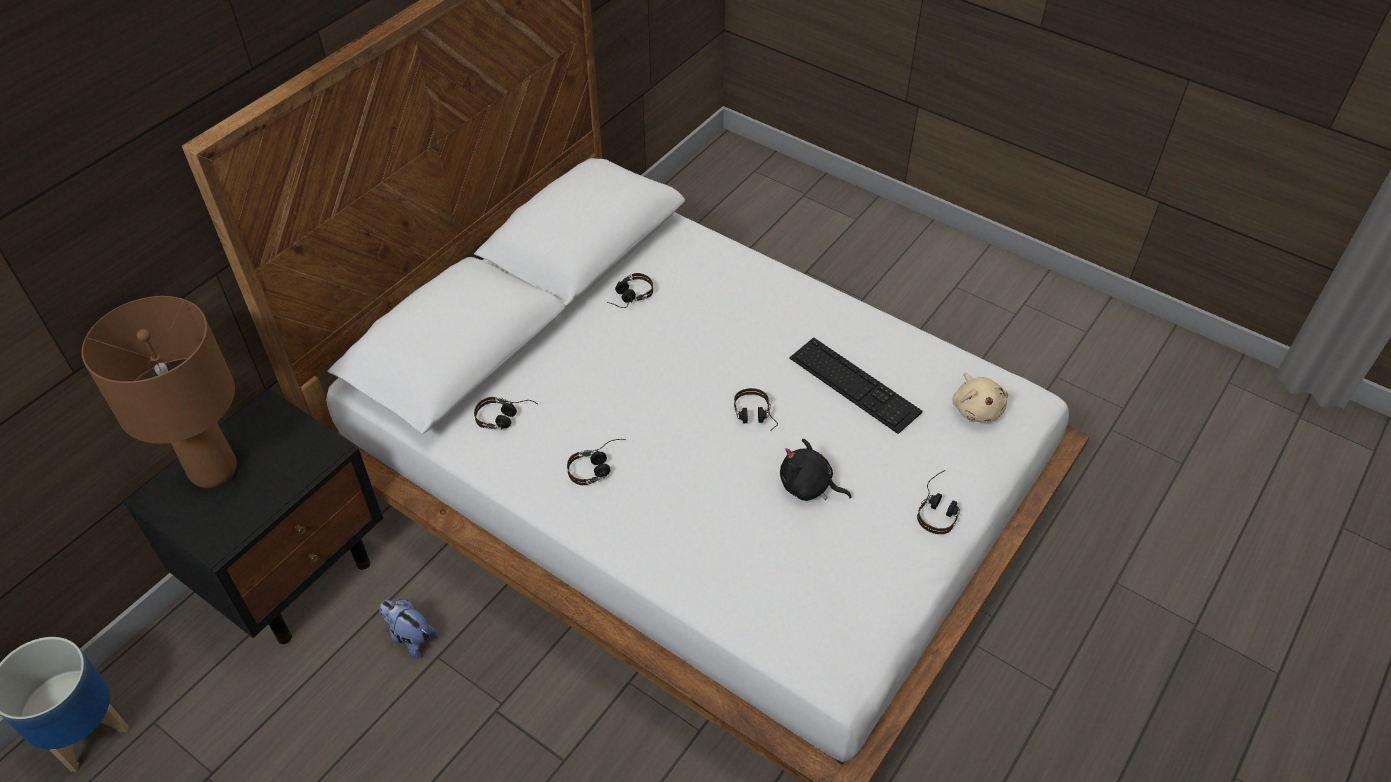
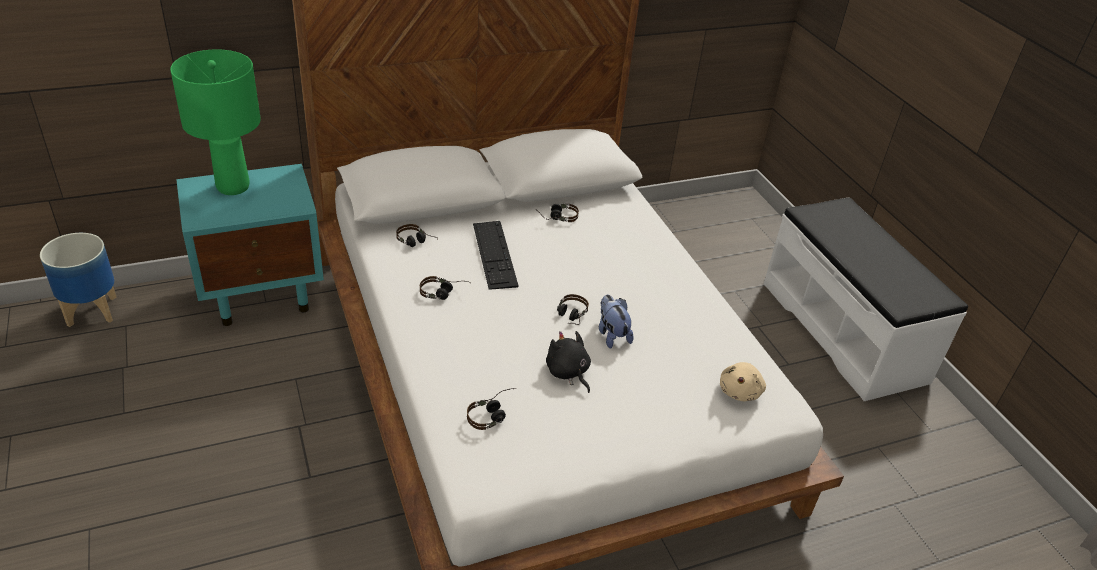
camera: 30 degrees right, 10 degrees down
(213, 471) = (232, 187): brown table lamp -> green table lamp
(293, 573) = (263, 294): black nightstand -> turquoise nightstand
(410, 637) = (291, 360): plush toy -> plush toy (612, 335)
(854, 385) = (660, 333): keyboard -> keyboard (494, 254)
(938, 263) = (843, 331): none -> white bench
(939, 509) = (648, 434): headphones -> headphones (493, 414)

